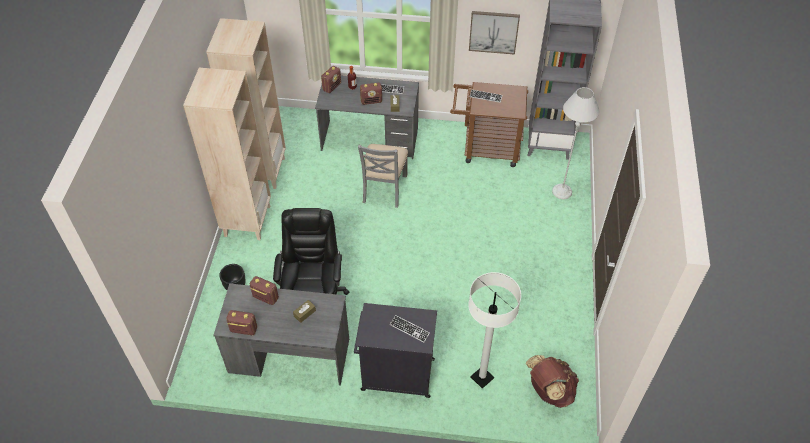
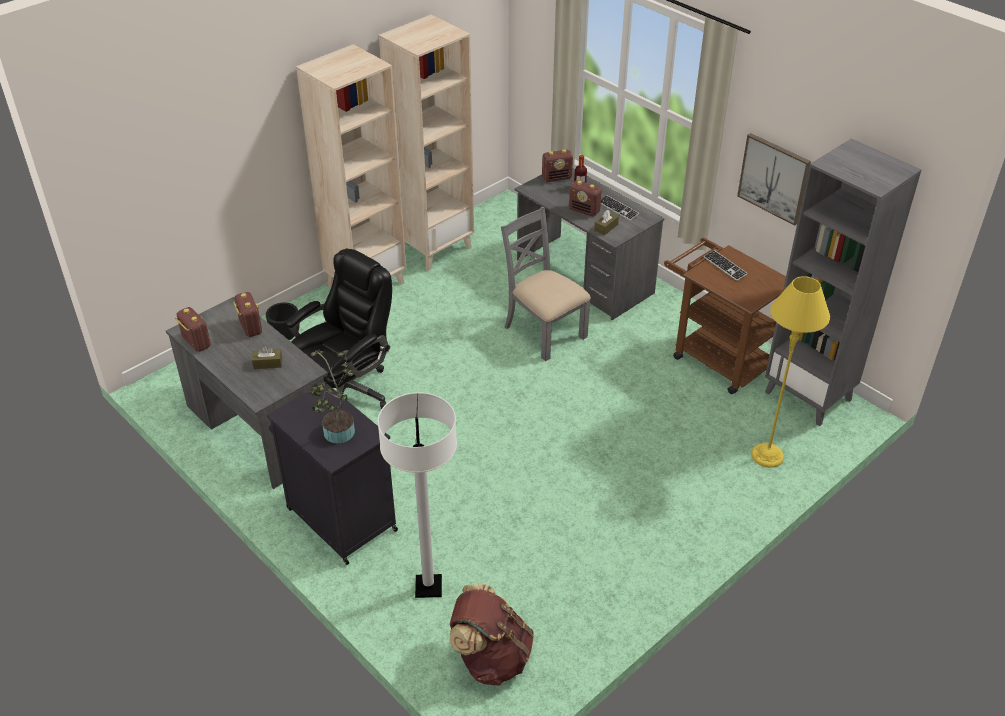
camera: 40 degrees right, 10 degrees down
(384, 188) = (544, 332): grey chair -> grey chair turned 90 degrees clockwise
(409, 329) = (337, 435): keyboard -> potted plant
(562, 191) = (767, 455): grey floor lamp -> yellow floor lamp

